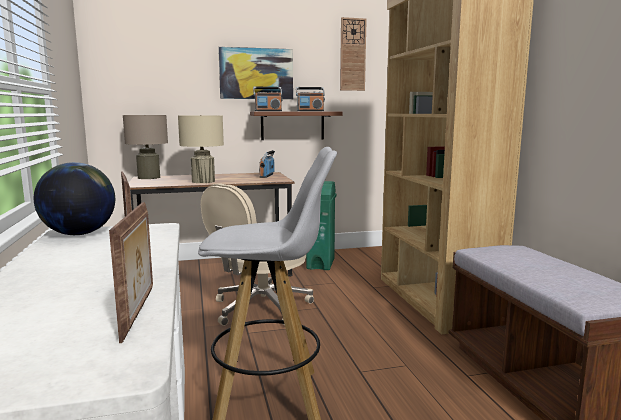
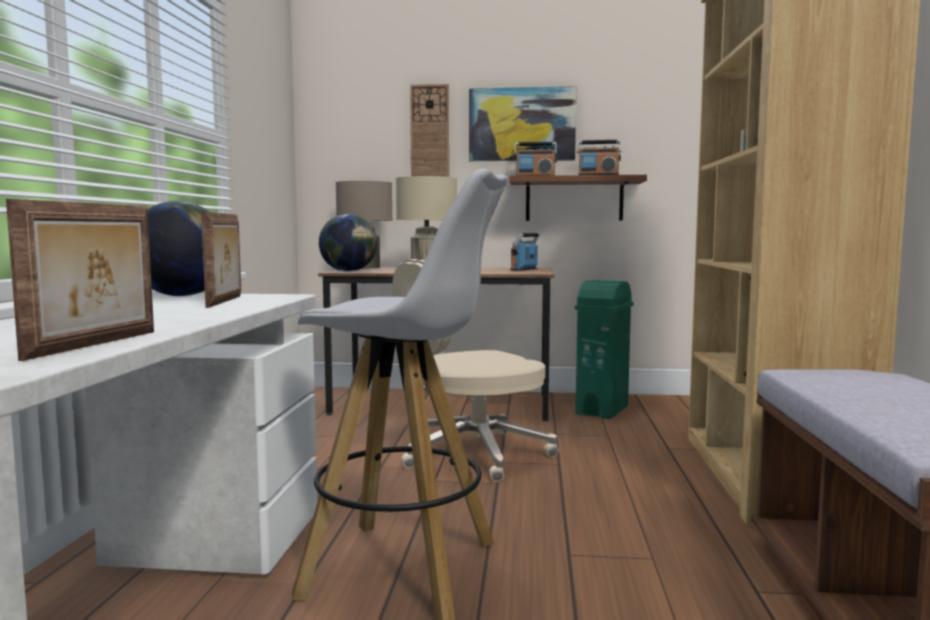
camera: 20 degrees right, 5 degrees down
(145, 184) = (349, 271): none -> globe
(352, 54) = (673, 90): wall clock -> wall clock (430, 137)

